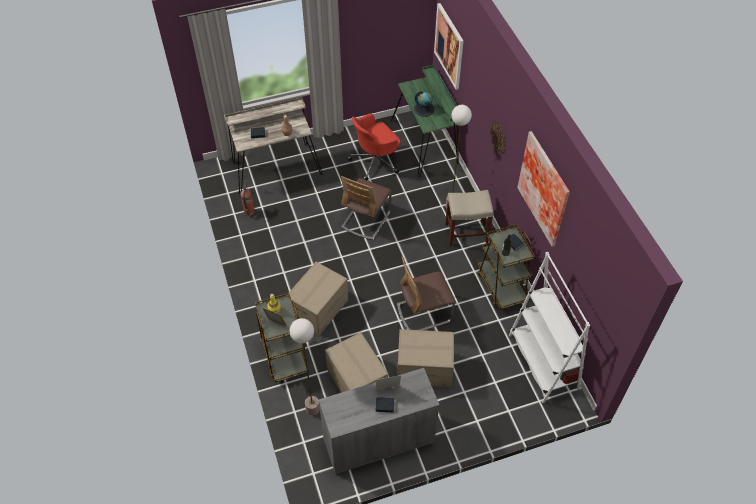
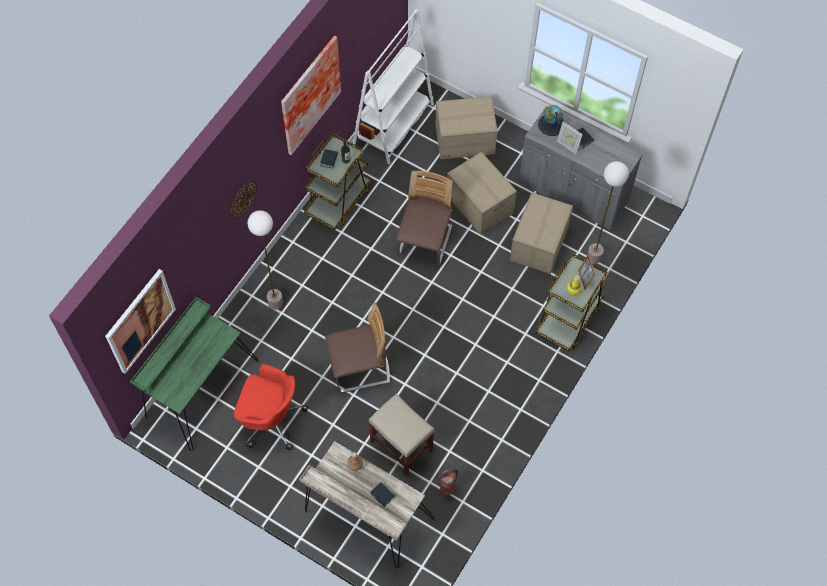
camera: 130 degrees left, 10 degrees up
(318, 308) = (499, 329): cardboard box -> cardboard box (465, 140)
(424, 109) = (202, 356): globe -> globe (551, 124)
(424, 313) = (424, 241): chair -> chair turned 105 degrees counterclockwise
(465, 233) = (300, 268): beige stool -> beige stool (402, 446)

